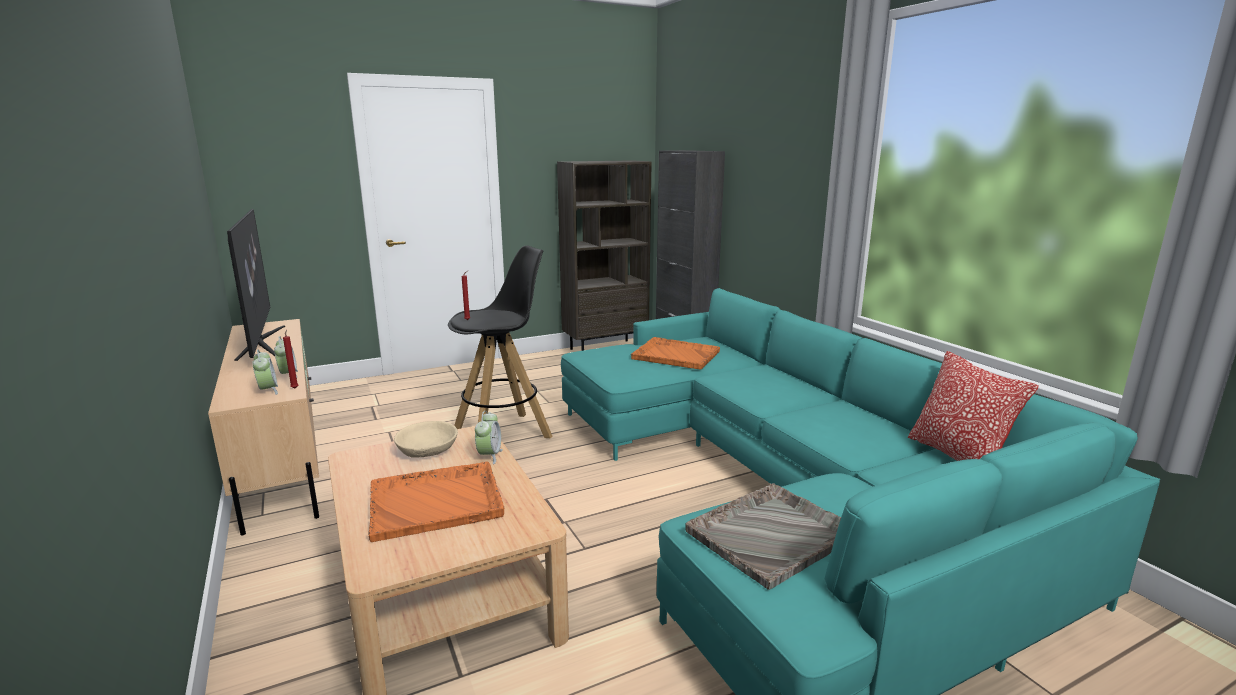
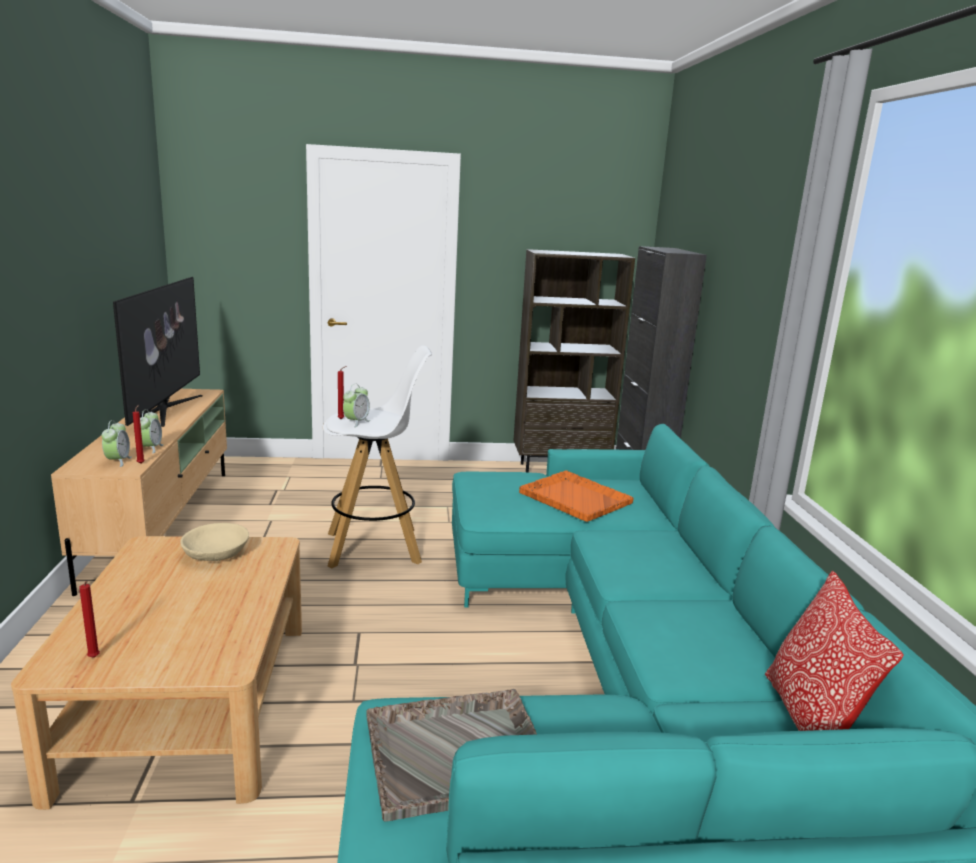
camera: 20 degrees right, 0 degrees up
(407, 551) = (94, 658): none -> red candle
(437, 502) = (169, 612): orange tray -> none
(489, 456) = (264, 574): alarm clock -> alarm clock (356, 422)
(503, 433) = (375, 548): black stool -> white stool

